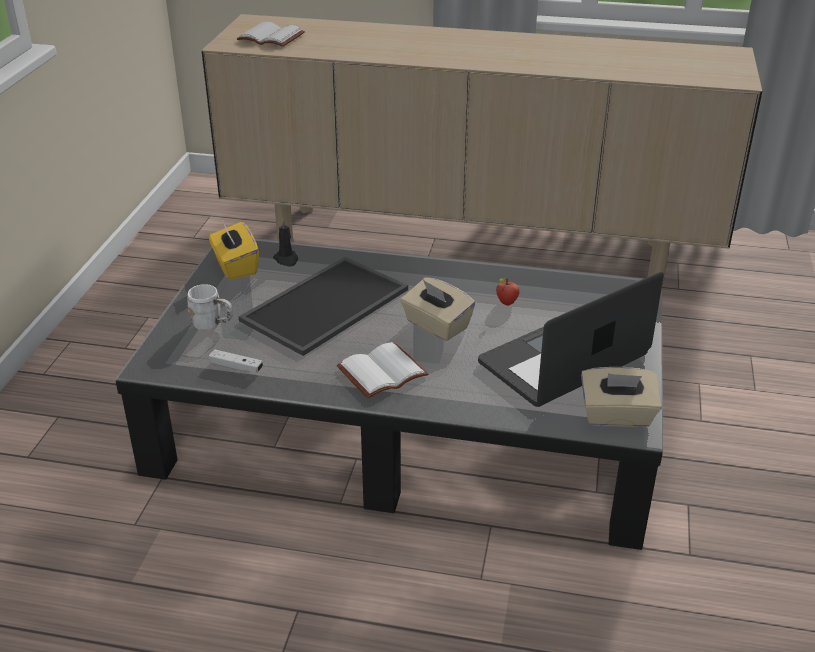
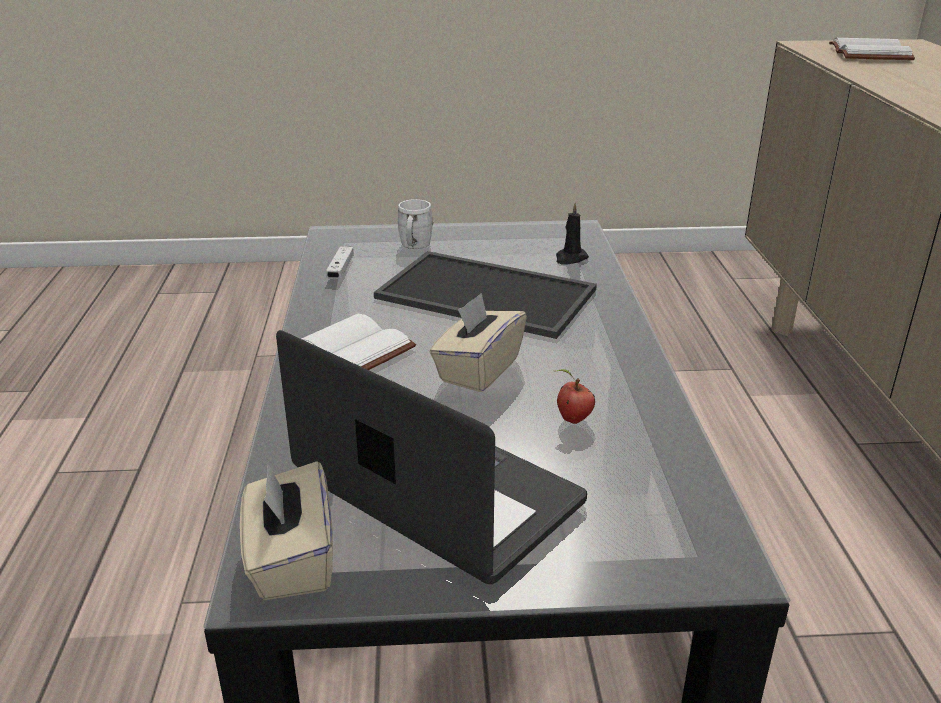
camera: 75 degrees right, 5 degrees down
(235, 266) = (535, 237): yellow tissue box -> none

